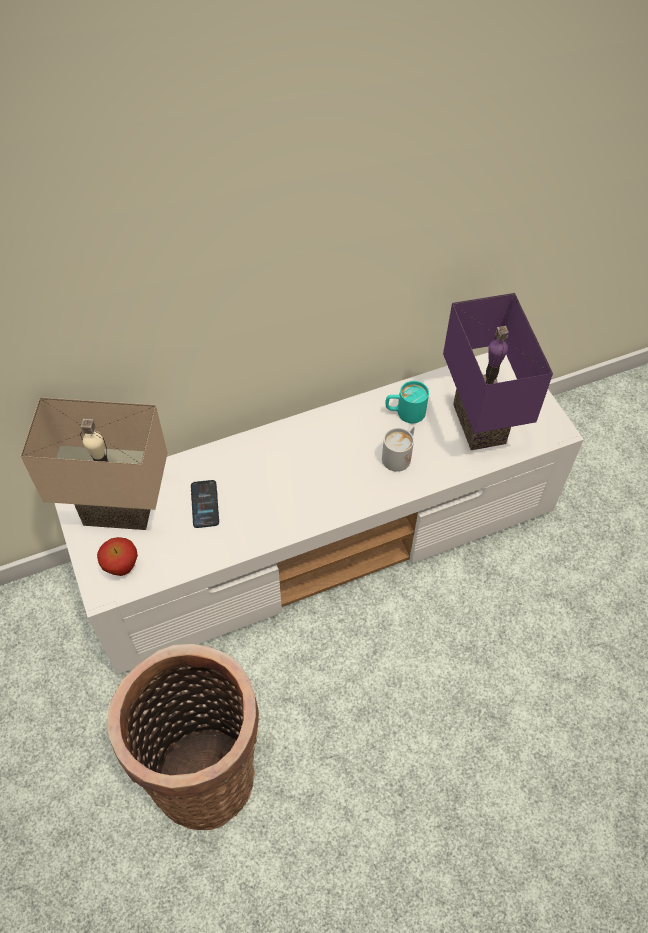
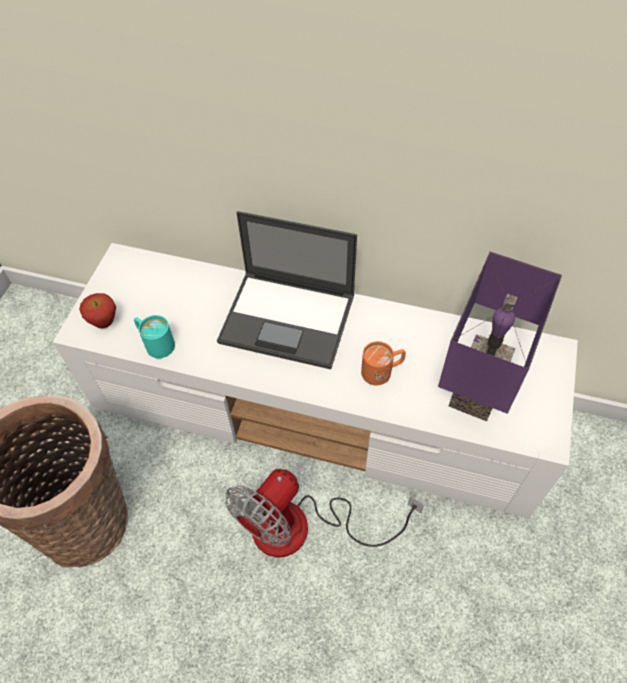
camera: 40 degrees right, 0 degrees up
(116, 514) = (137, 282): beige table lamp -> none
(205, 504) = (200, 313): phone -> none
(287, 460) = (289, 319): none -> laptop
(396, 640) = (302, 528): none -> fan
(400, 455) = (382, 371): white mug -> orange mug
(404, 412) = (419, 339): turquoise mug -> turquoise mug (155, 343)

